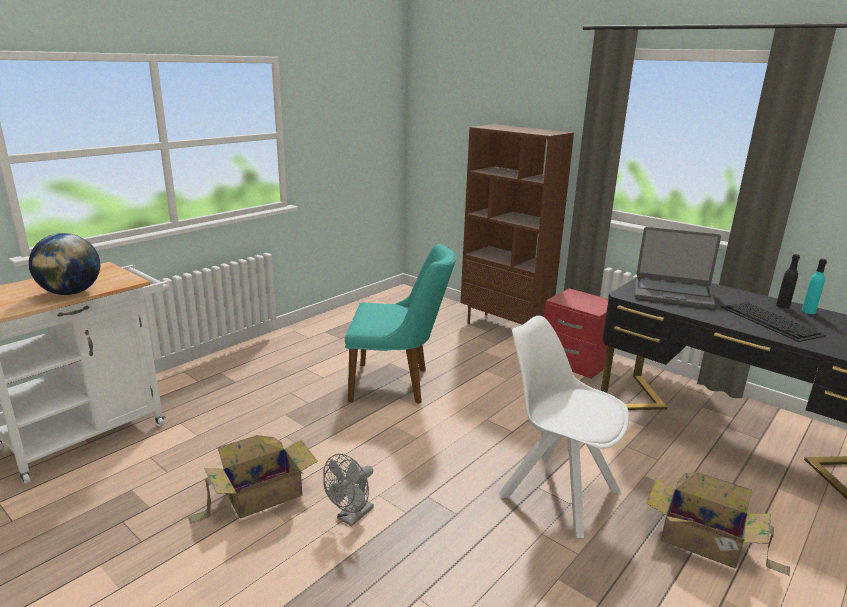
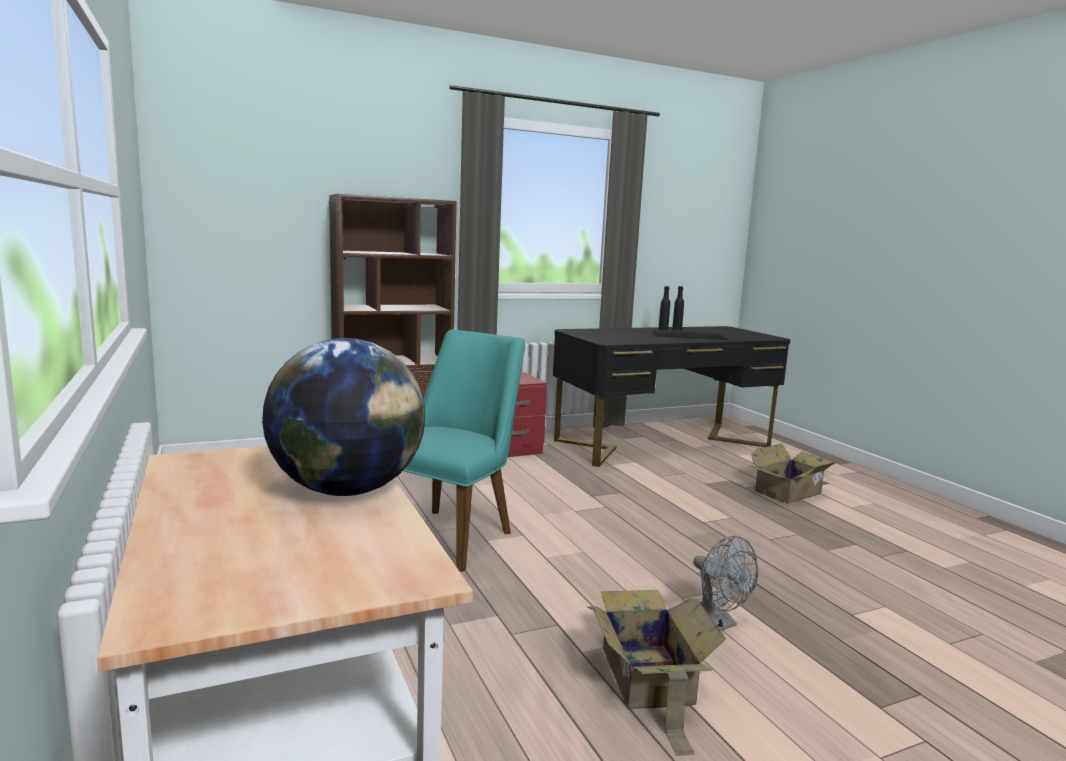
camera: 65 degrees left, 10 degrees down
(556, 491) = (713, 517): white chair -> none
(672, 294) = (616, 336): laptop -> none
(808, 311) = (677, 329): turquoise bottle -> black bottle

